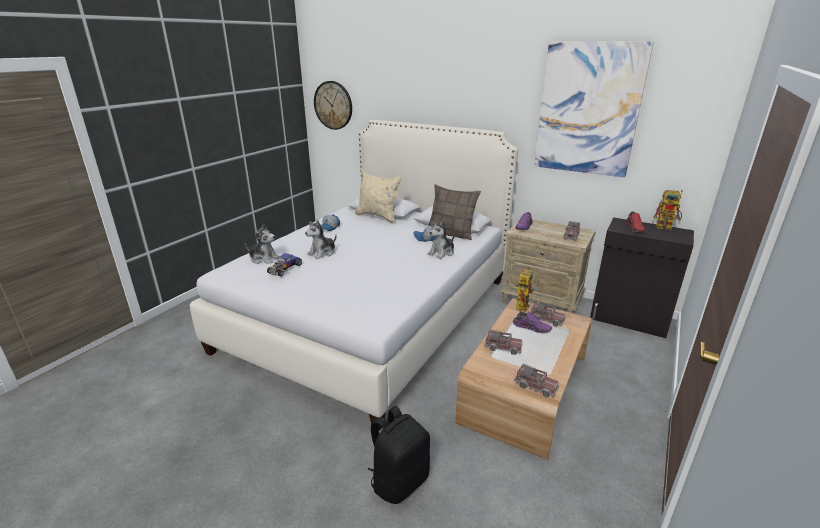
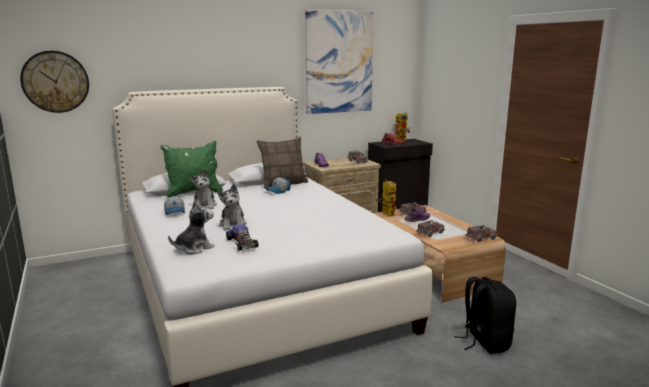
camera: 55 degrees left, 10 degrees down
(378, 217) = (193, 193): beige pillow -> green pillow
(442, 253) = (313, 194): plush toy -> plush toy (205, 206)

